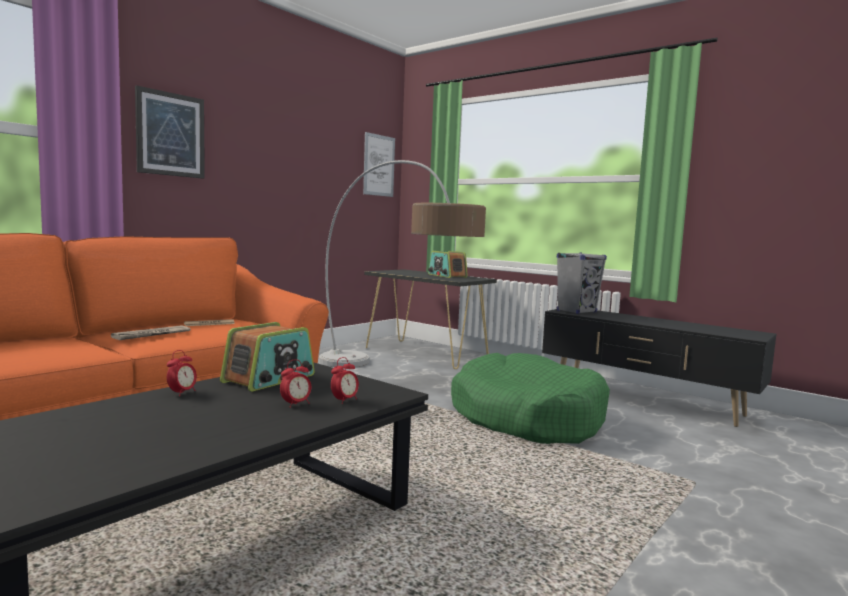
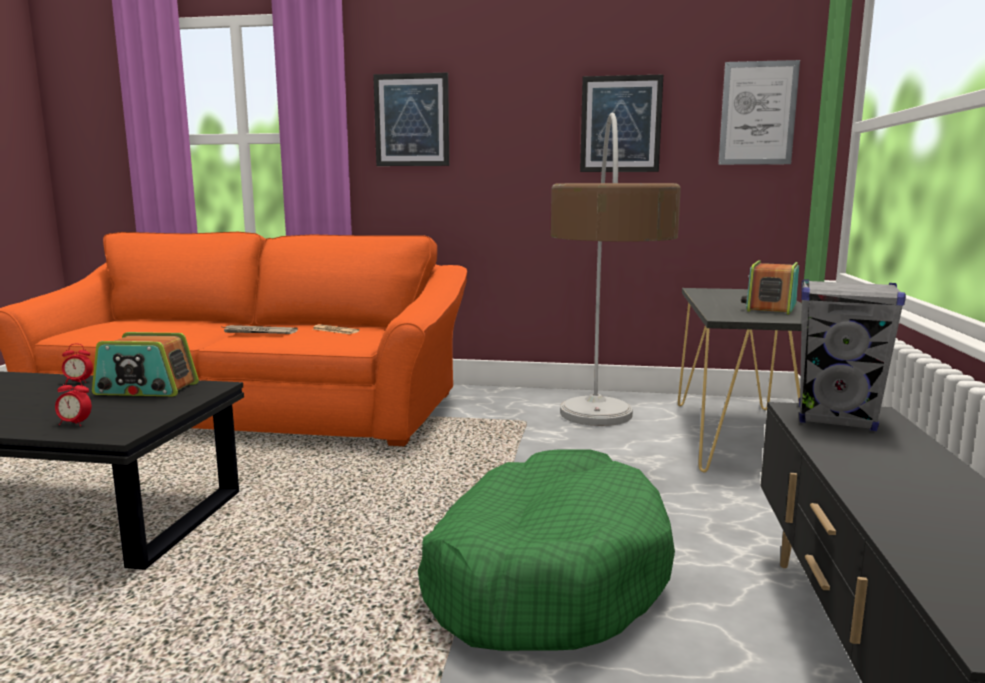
camera: 60 degrees right, 5 degrees up
(296, 404) = (54, 413): alarm clock -> none
(316, 161) = (620, 124): none -> picture

